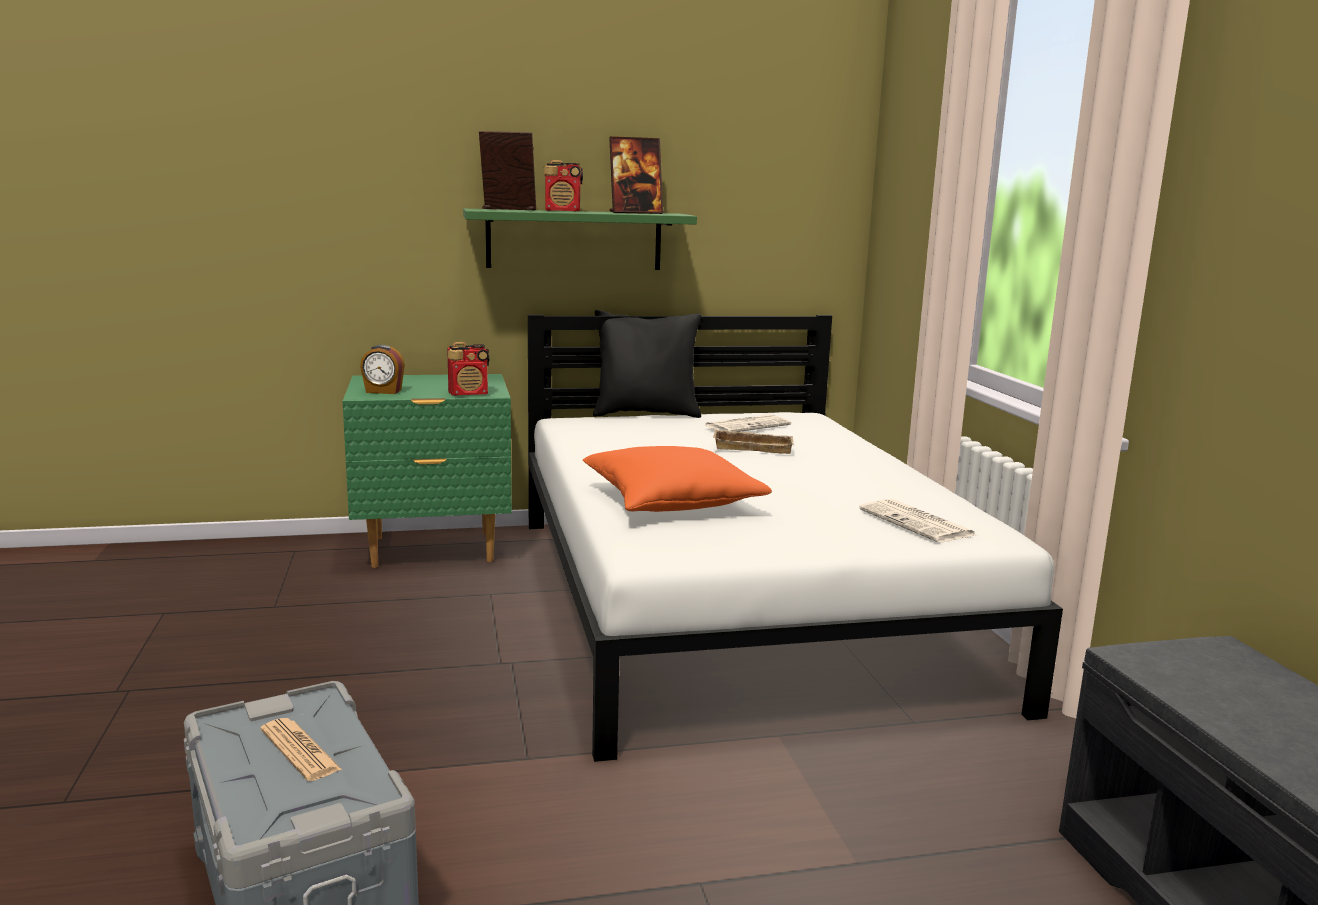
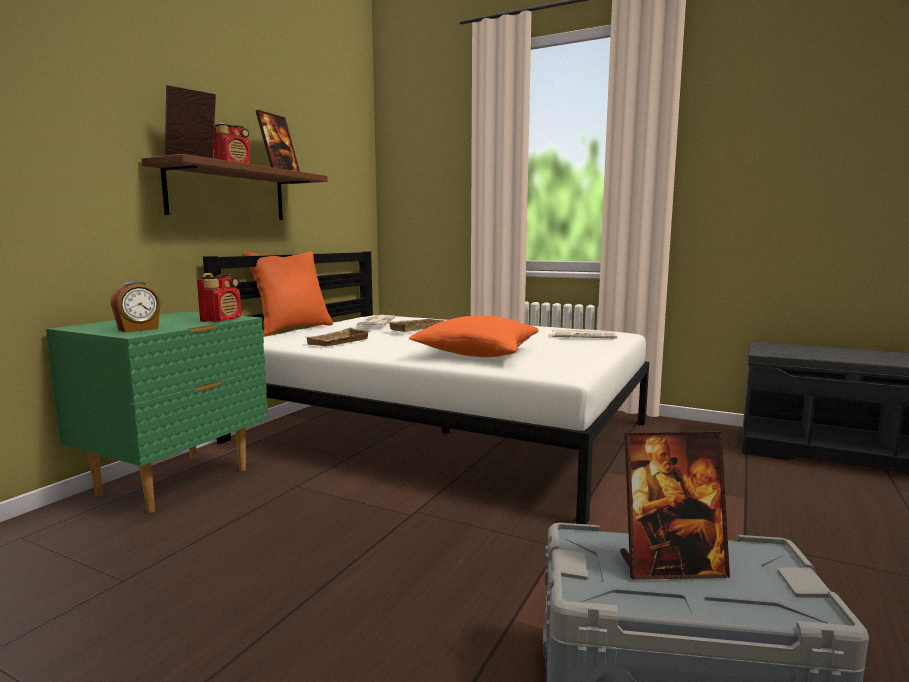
camera: 50 degrees left, 5 degrees down
(300, 750) = (671, 566): newspaper -> picture frame
(574, 240) = (228, 193): green shelf -> brown shelf
(615, 444) = (339, 342): none -> beige tray
(646, 414) = (293, 329): black pillow -> orange pillow

